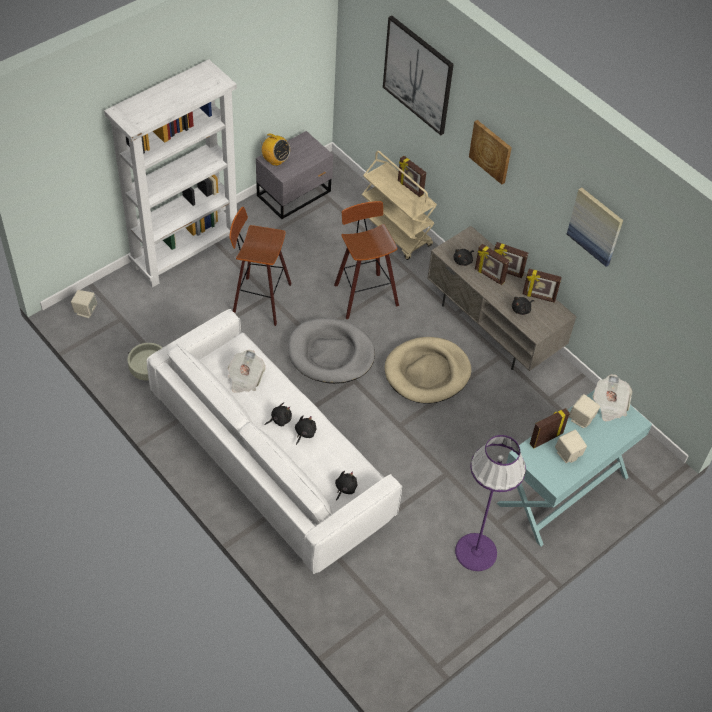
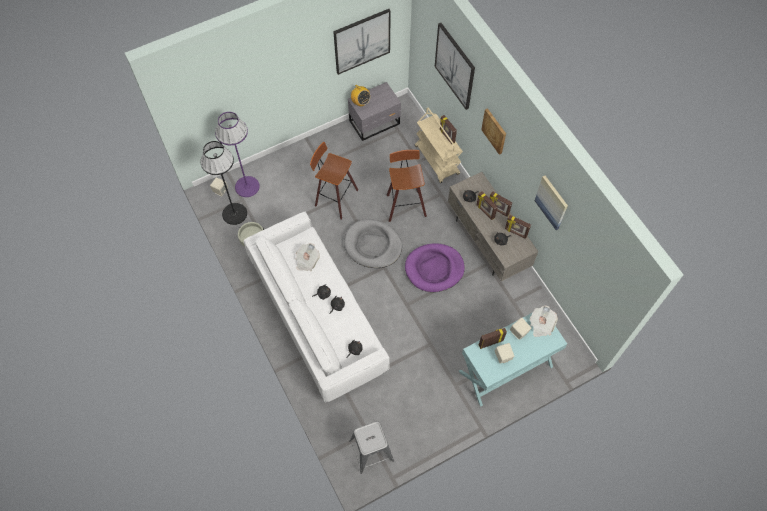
camera: 15 degrees right, 10 degrees up
(114, 339) = (234, 213): none -> black floor lamp
(186, 251) = (293, 156): white bookcase -> none
(275, 64) = (362, 41): none -> picture
(397, 634) = (371, 450): none -> grey stool
(427, 372) = (434, 269): beige dog bed -> purple dog bed
(475, 552) = (436, 403): purple floor lamp -> purple floor lamp (247, 186)

